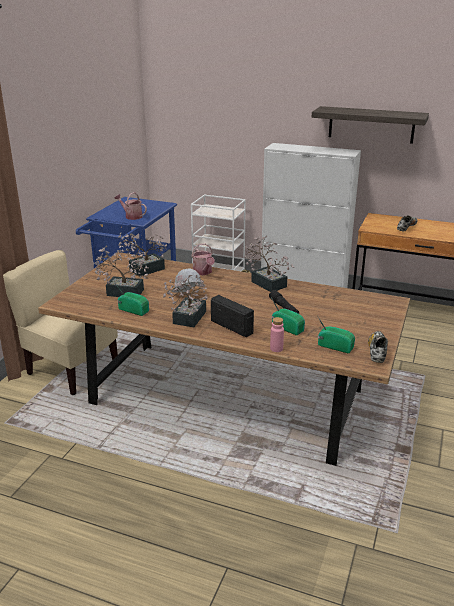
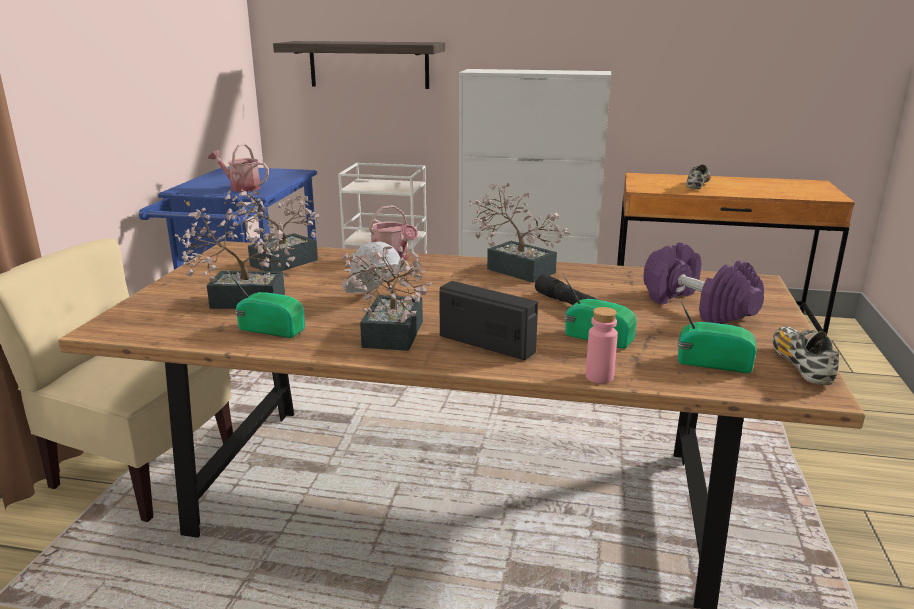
camera: 10 degrees left, 5 degrees down
(349, 314) = (696, 307): none -> purple dumbbell
(371, 124) = (625, 29): shelf -> shelf (369, 64)

